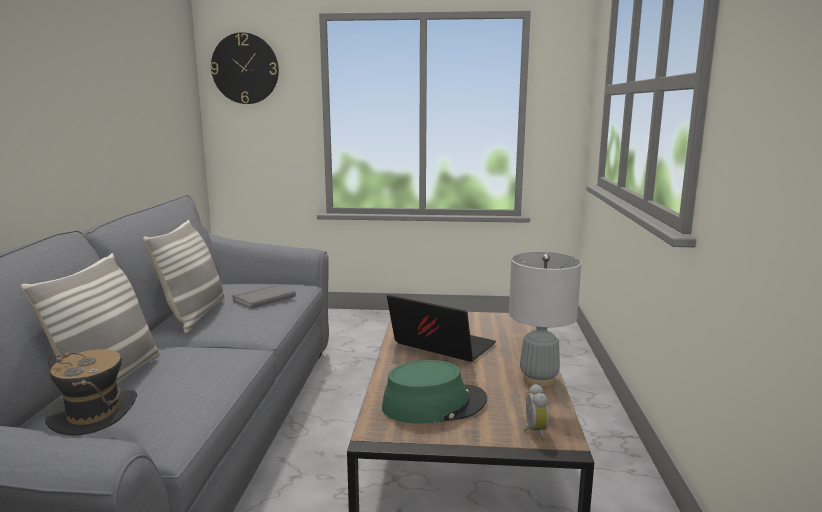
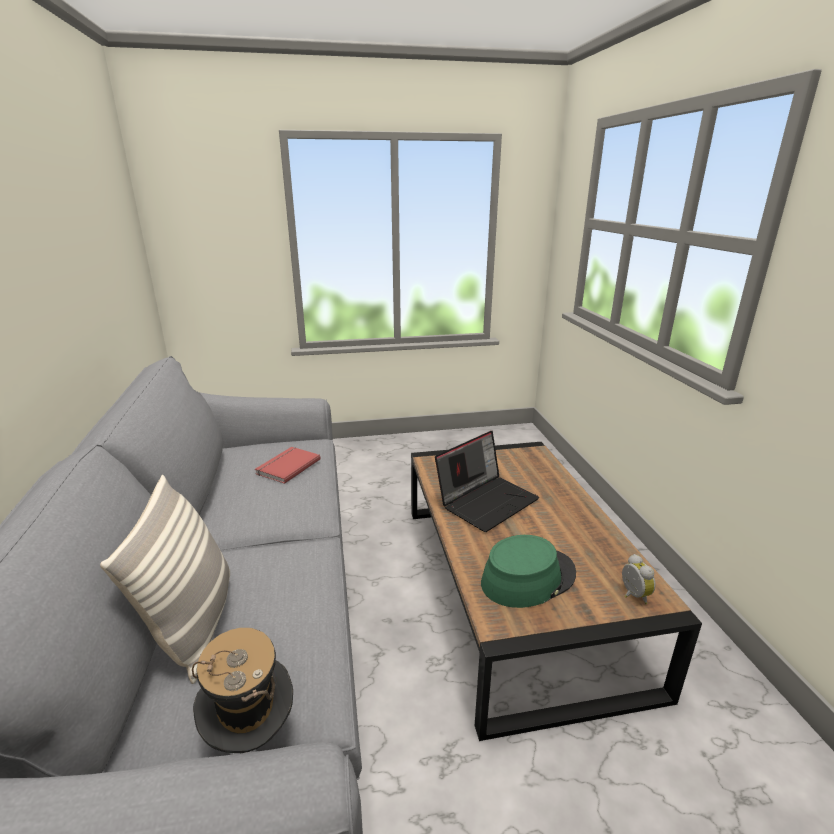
camera: 15 degrees left, 10 degrees up
(194, 315) = (227, 502): pillow -> none
(245, 68) = (195, 194): wall clock -> none
(262, 298) = (287, 466): grey book -> red book
(440, 346) = (487, 500): laptop -> laptop turned 120 degrees clockwise
(538, 379) = (596, 529): grey table lamp -> none

